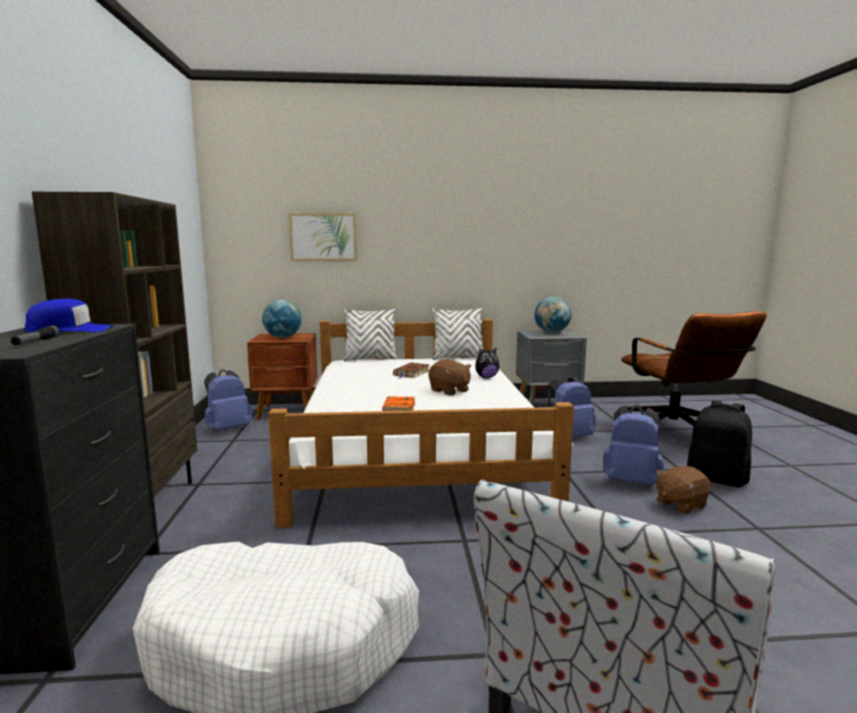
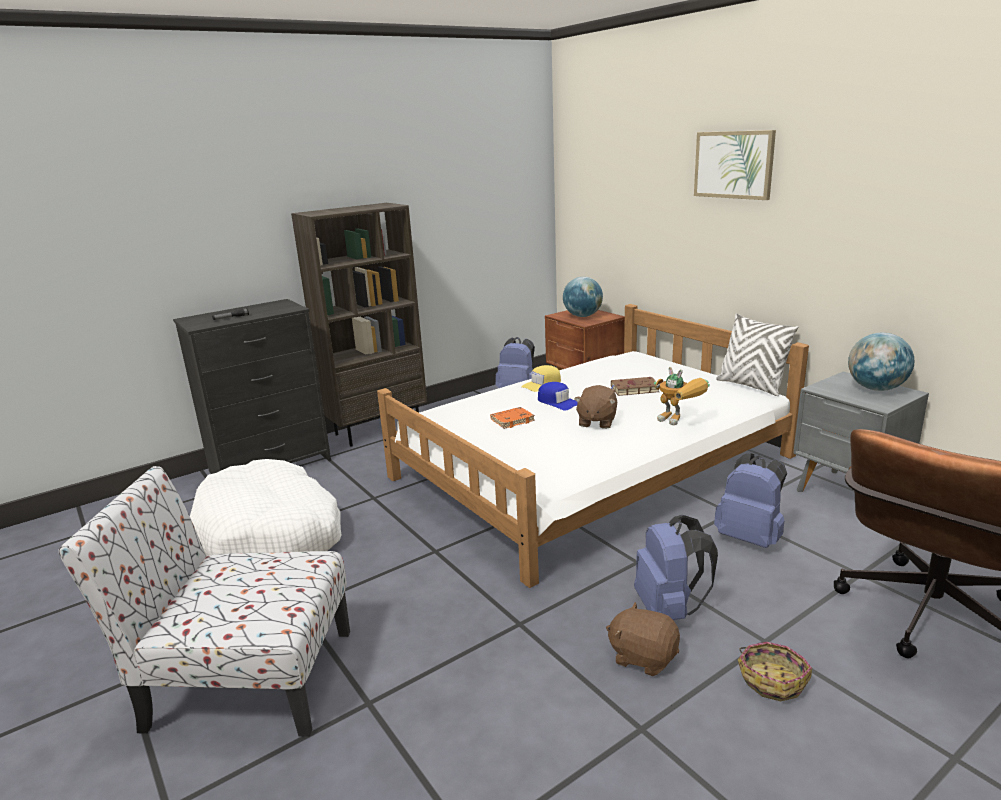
camera: 60 degrees right, 10 degrees up
(70, 330) = (271, 309): blue cap -> blue cap (557, 402)
(323, 237) = (640, 209): picture -> picture (733, 164)
(343, 387) = (542, 384): none -> yellow cap
(370, 359) = (662, 359): white pillow -> none
(486, 377) = (680, 421): plush toy -> toy robot
(717, 479) = (772, 679): black backpack -> basket

